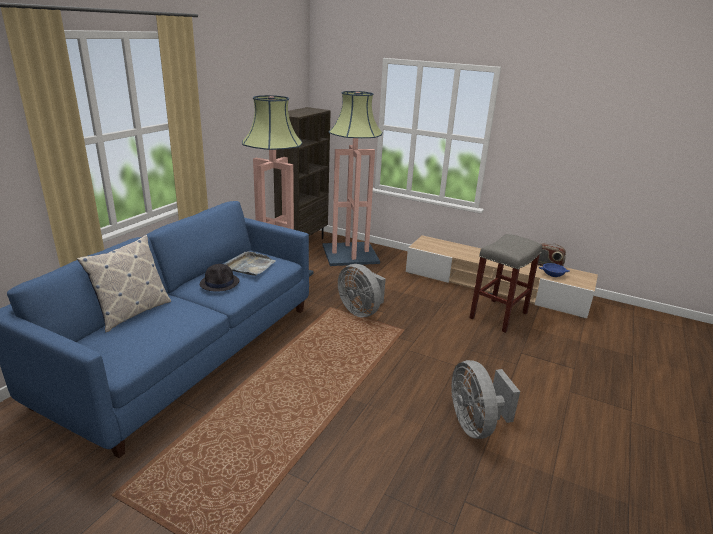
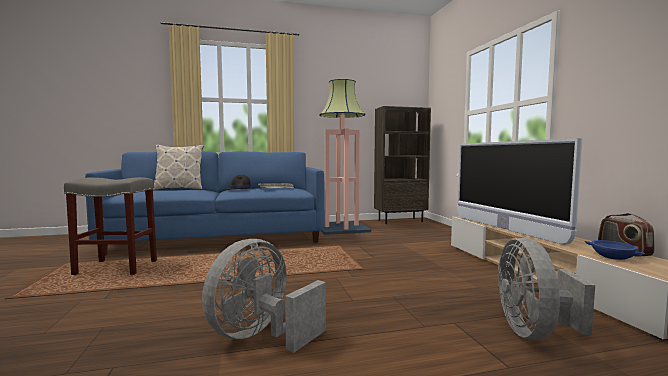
camera: 50 degrees right, 20 degrees down
(350, 254) = (425, 230): floor lamp -> none
(361, 311) = (356, 252): grey fan -> grey fan (534, 332)
(468, 258) = (504, 229): none -> television
(498, 316) = (494, 292): grey stool -> grey stool (115, 268)

